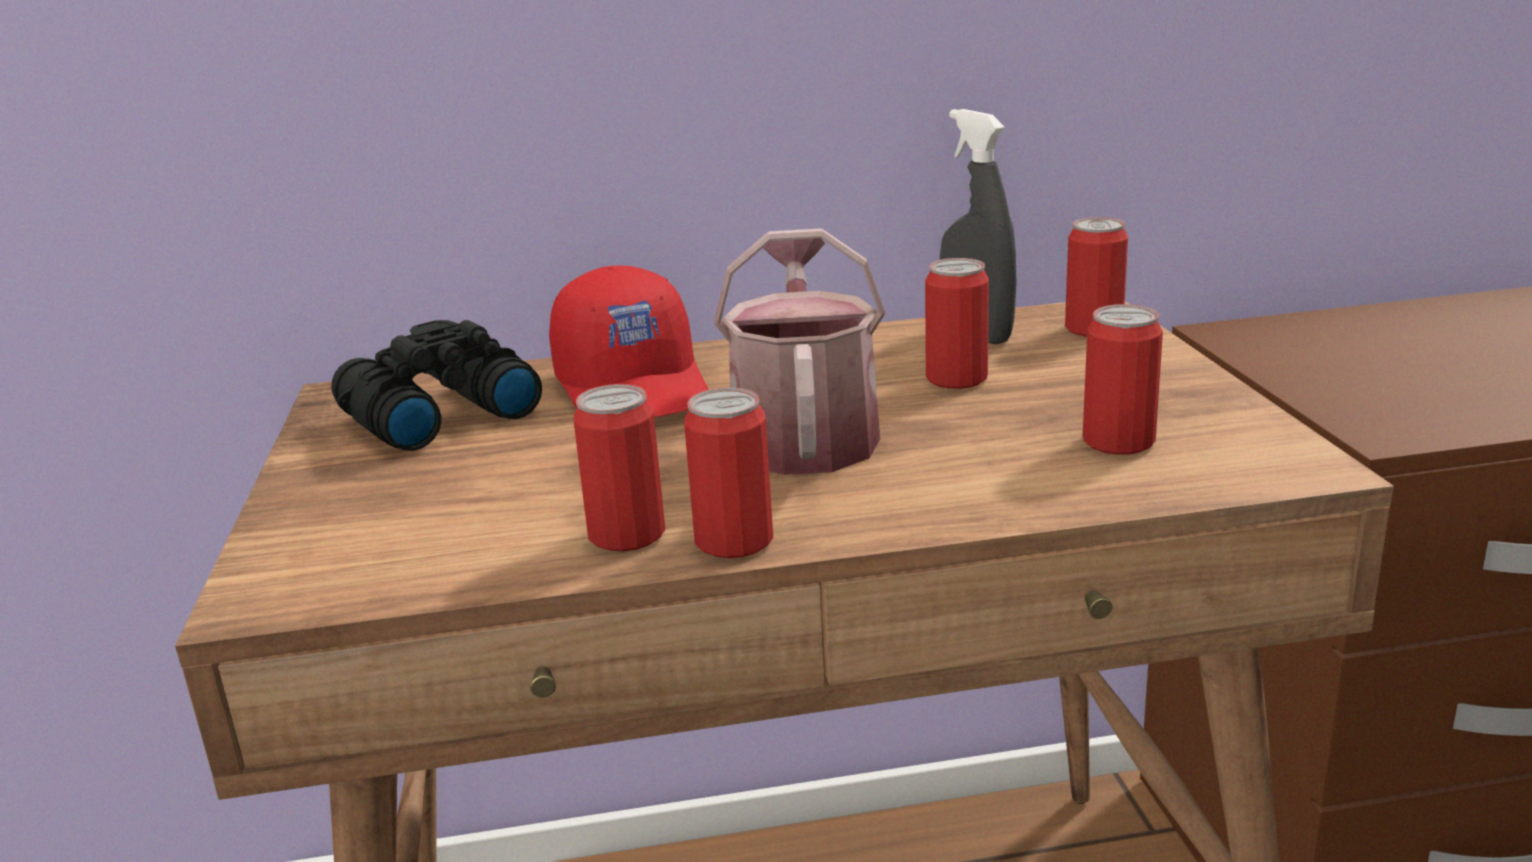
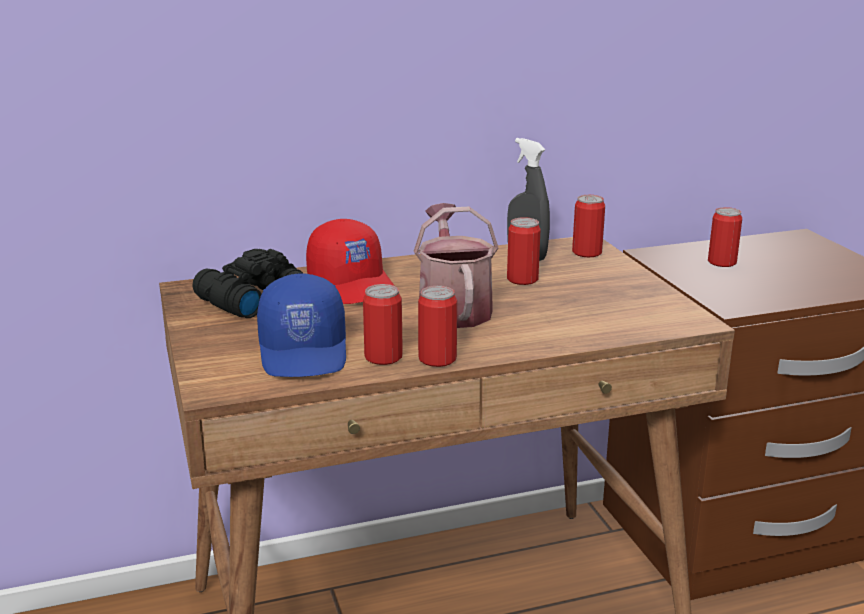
camera: 10 degrees left, 0 degrees up
(481, 520) = (305, 351): none -> blue cap
(1118, 442) = (608, 311): can -> can (722, 262)

